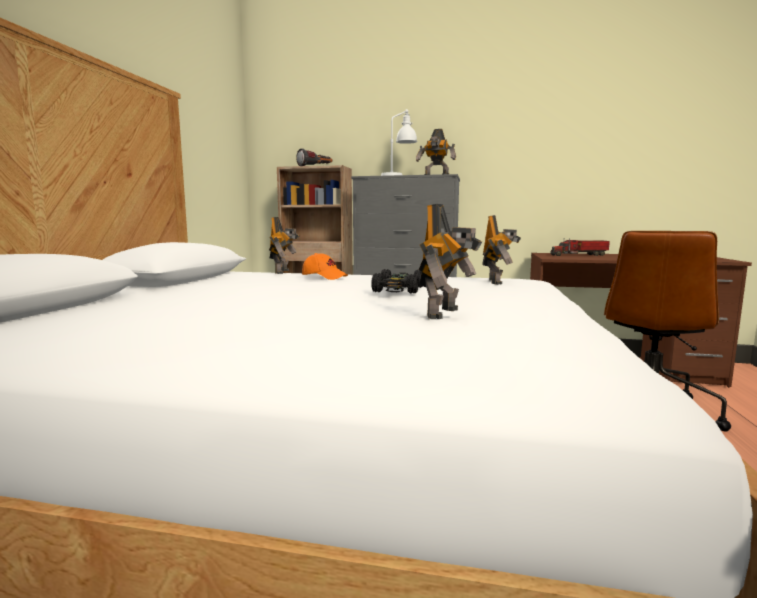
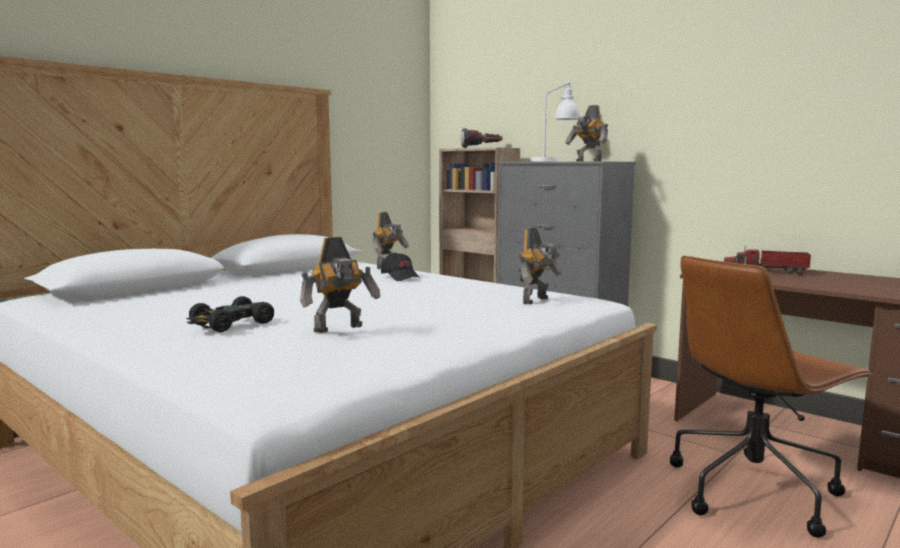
camera: 30 degrees right, 0 degrees up
(324, 277) = (400, 277): orange cap -> black cap
(398, 290) = (411, 300): black toy car -> black toy car (231, 324)

